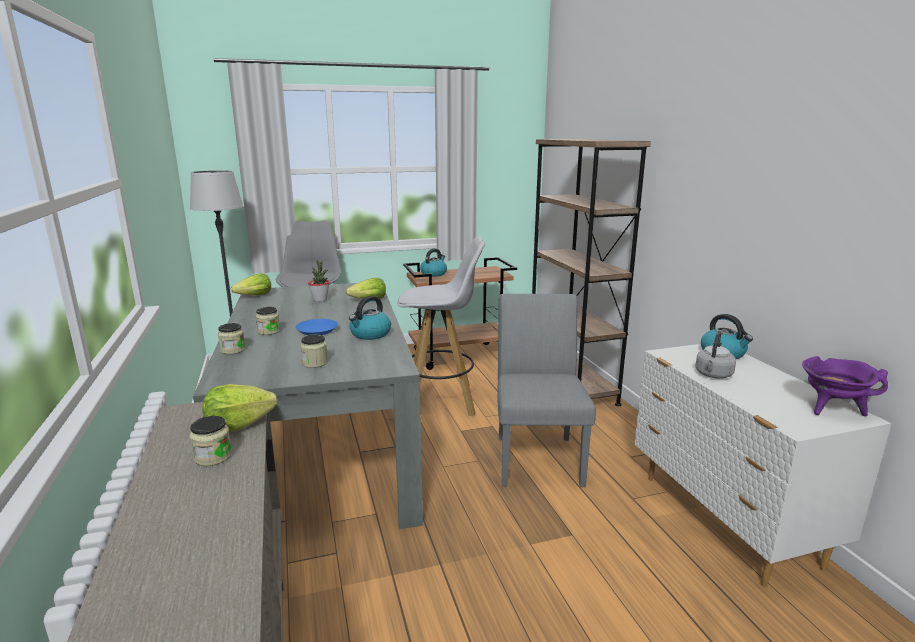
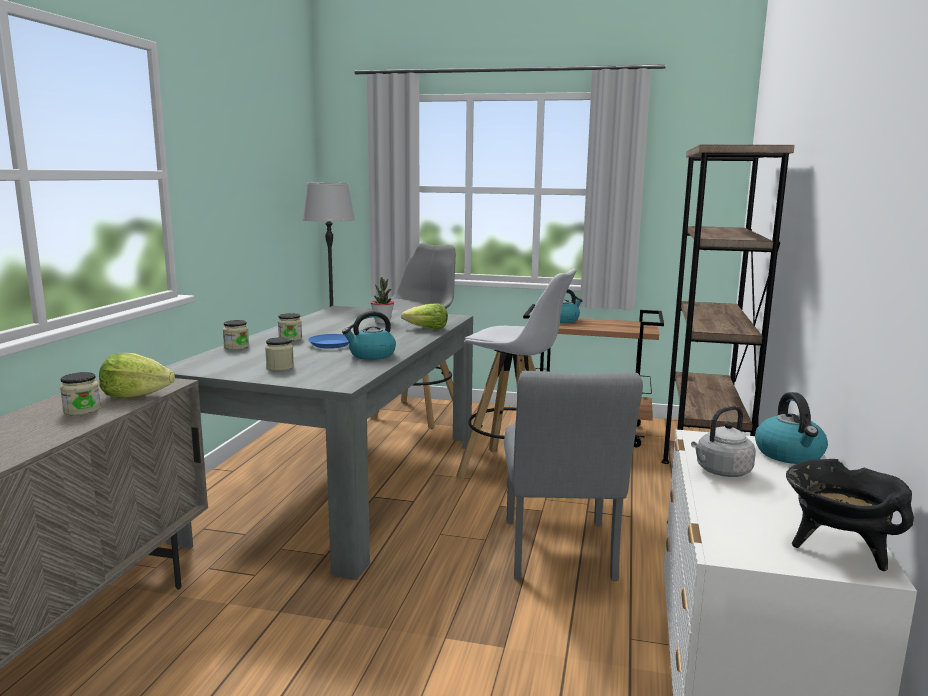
camera: 30 degrees right, 5 degrees down
(254, 296) = (331, 312): lettuce -> none
(537, 455) = (560, 555): grey chair -> grey chair turned 150 degrees clockwise
(832, 409) = (838, 549): purple cooking pot -> black cooking pot

